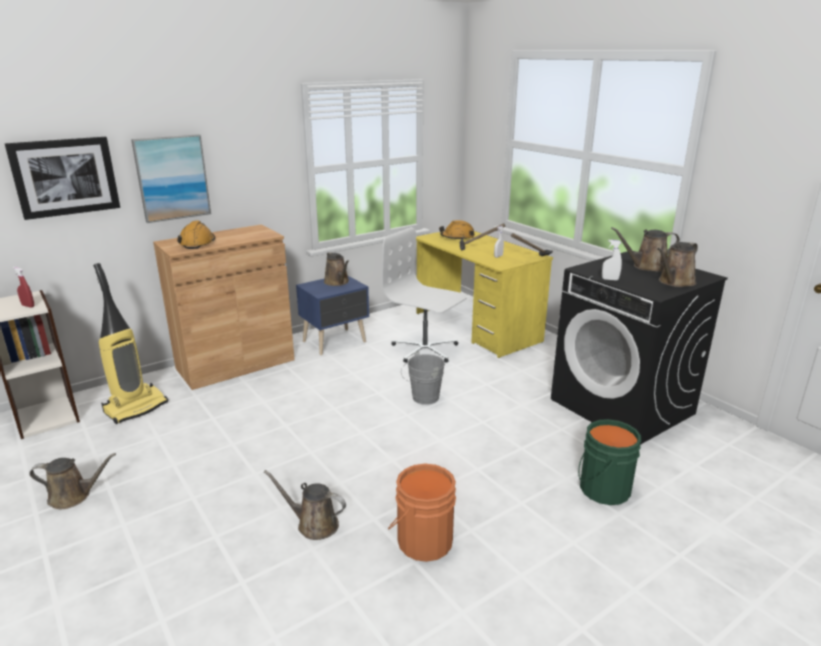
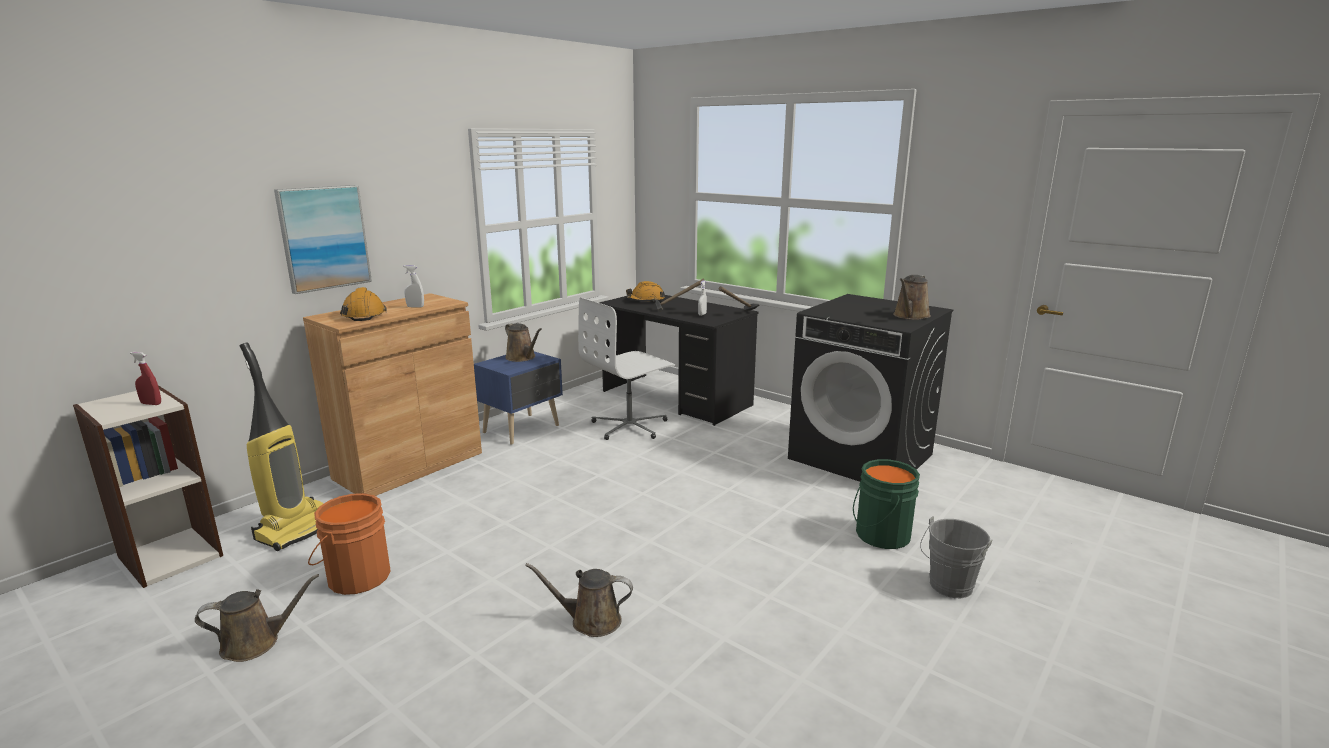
camera: 15 degrees left, 5 degrees down
(65, 177) = (190, 236): picture -> none
(422, 398) = (652, 474): grey bucket -> grey bucket (948, 587)
(422, 540) = (722, 615): orange bucket -> orange bucket (357, 576)
(424, 350) = (630, 426): white office chair -> white office chair turned 60 degrees counterclockwise
(476, 327) = (676, 398): yellow desk -> black desk
(610, 279) = (848, 318): white spray bottle -> white spray bottle (415, 307)
(646, 267) = (874, 306): brown watering can -> none

